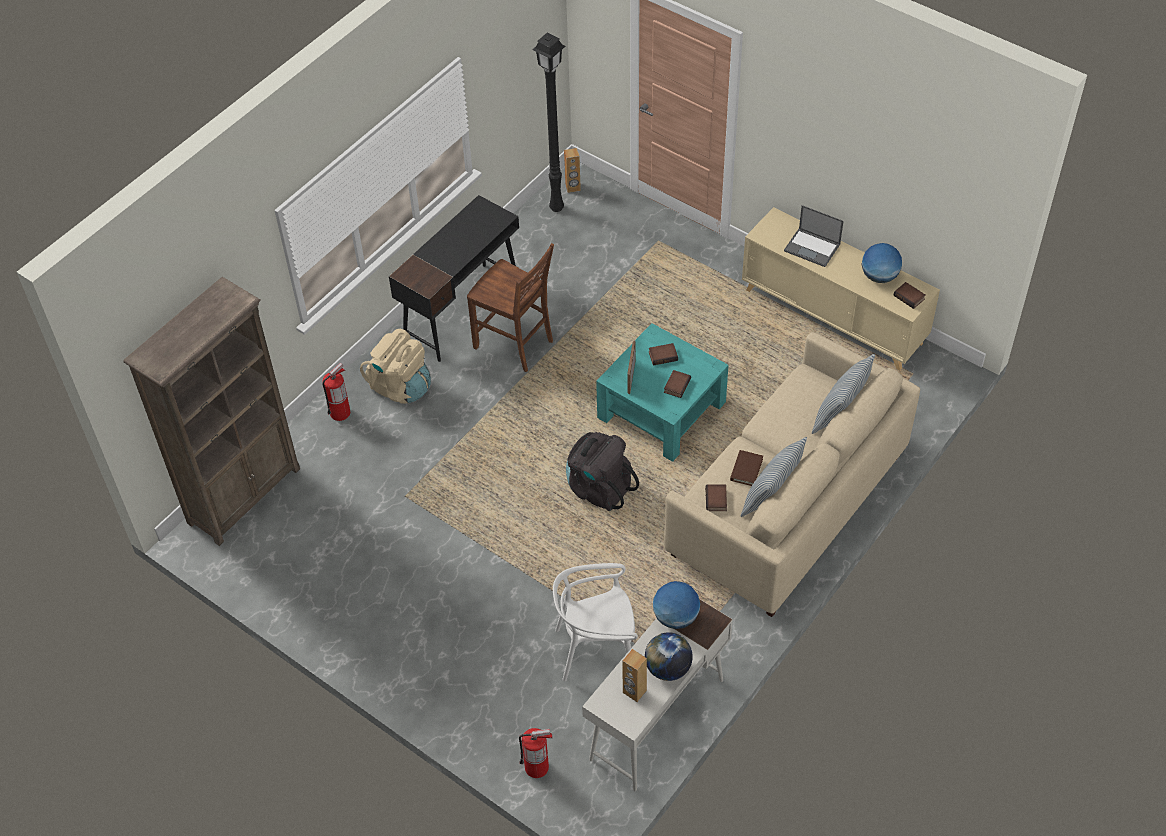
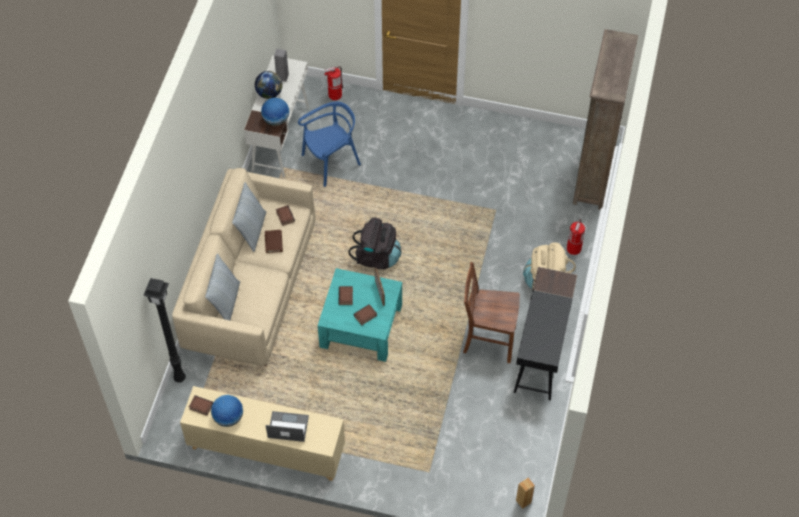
camera: 155 degrees right, 5 degrees up
(556, 209) = (524, 474): black floor lamp -> black floor lamp (179, 377)
(597, 650) = (331, 162): white chair -> blue chair
(634, 692) = (282, 77): brown speaker -> grey speaker

